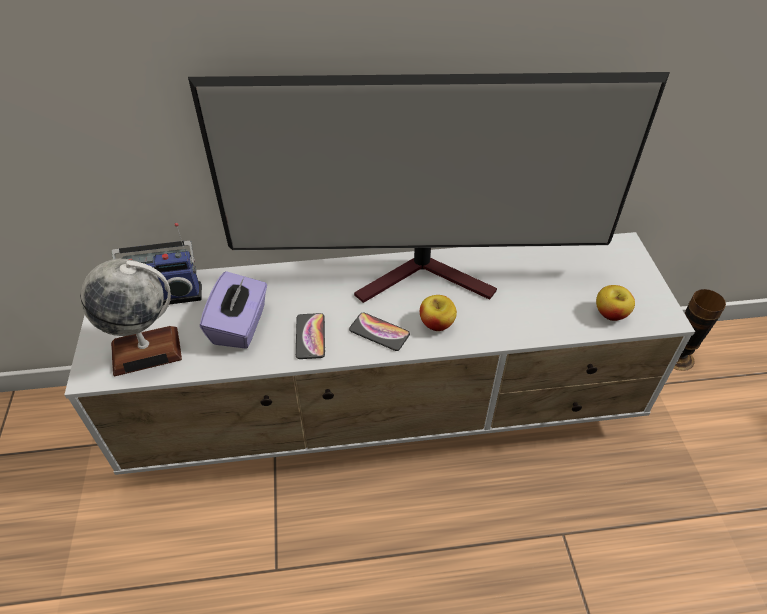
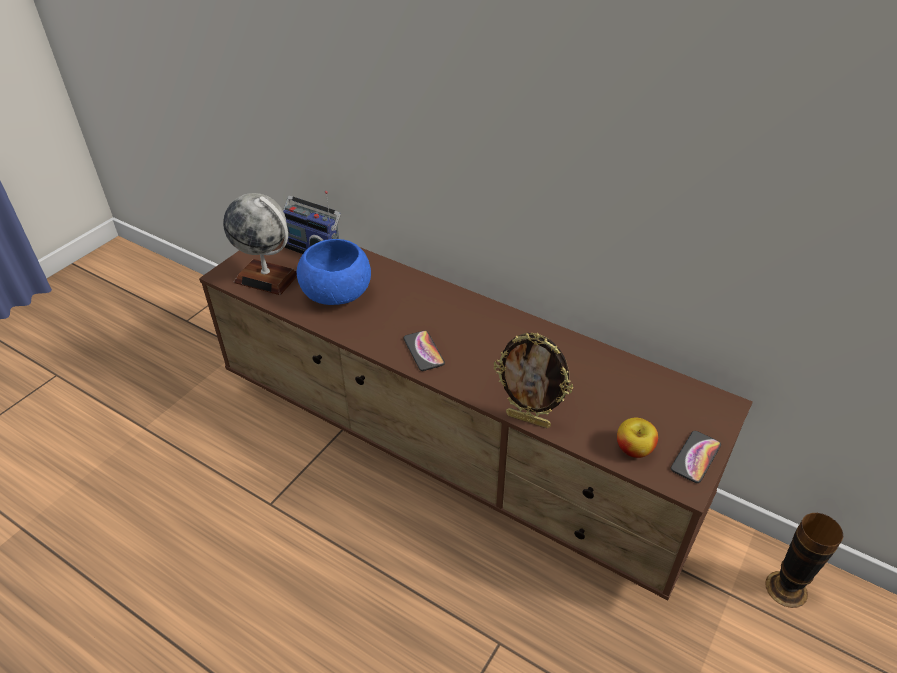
camera: 40 degrees right, 5 degrees down
(240, 326) = (337, 294): purple tissue box -> blue bowl
(310, 336) = (373, 326): phone -> phone (695, 457)
(386, 412) = (451, 452): white tv stand -> brown tv stand
(428, 277) = (506, 334): television -> none
(436, 323) = (473, 370): apple -> none
(521, 338) = (528, 419): none -> picture frame

